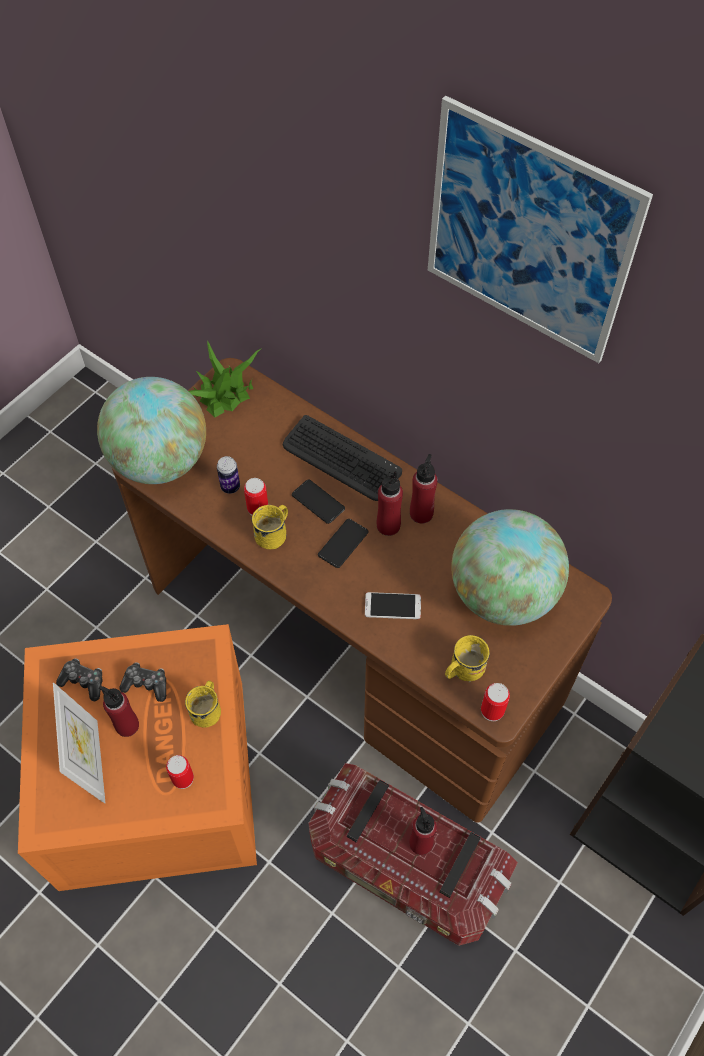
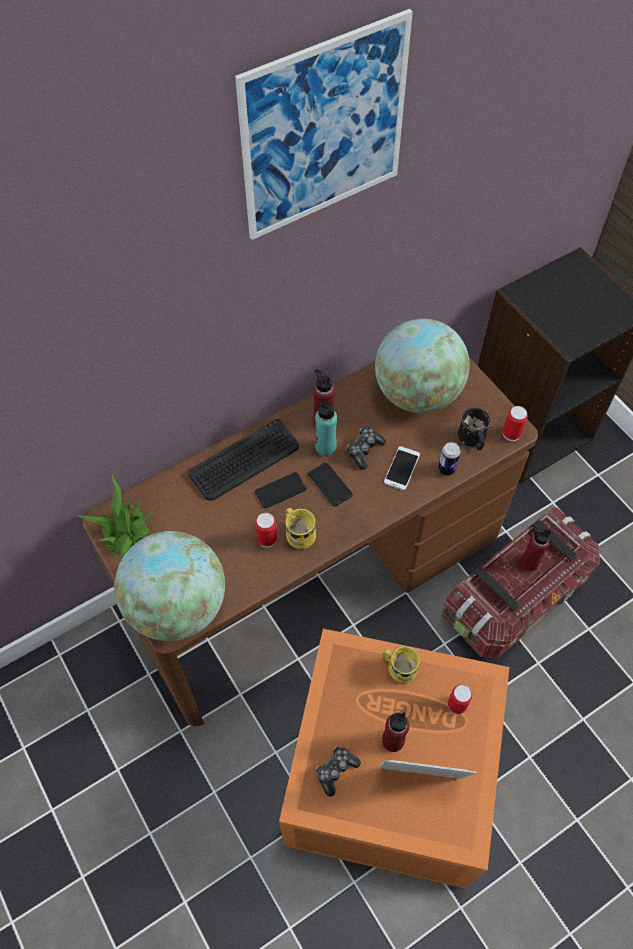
camera: 70 degrees left, 0 degrees up
(146, 684) = (358, 713): game controller -> game controller (364, 450)
(230, 487) = (234, 554): can -> can (446, 469)
(388, 525) = (325, 447): red bottle -> turquoise bottle
(462, 669) = (472, 440): yellow mug -> black mug

